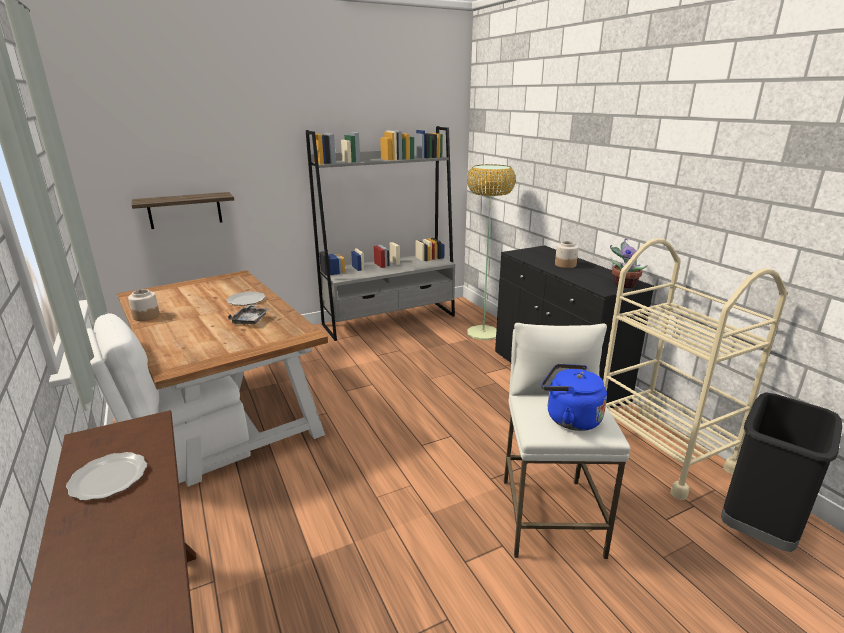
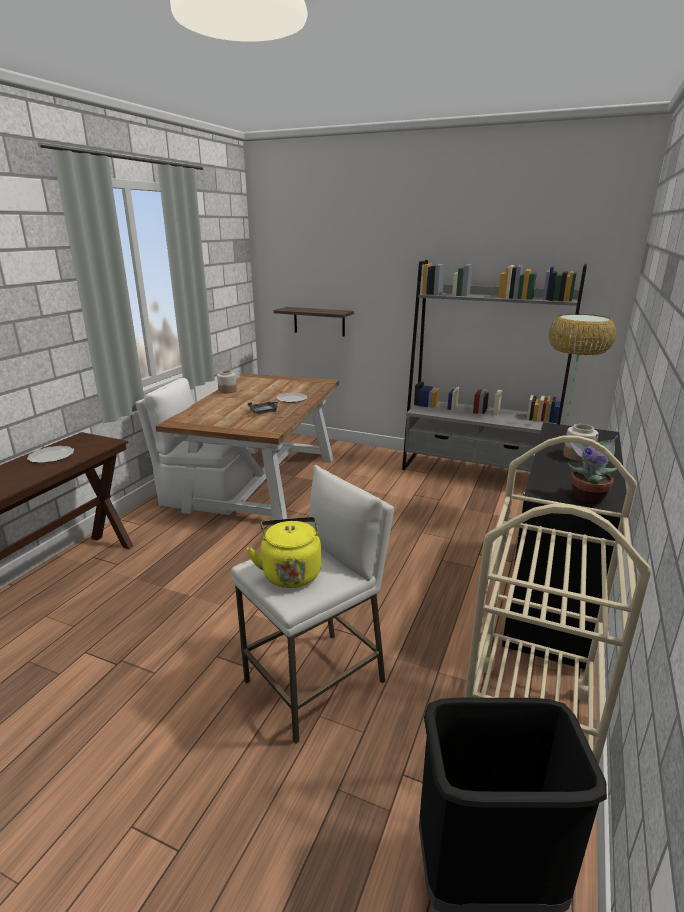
camera: 50 degrees right, 0 degrees up
(569, 418) = (290, 572): blue kettle -> yellow kettle

